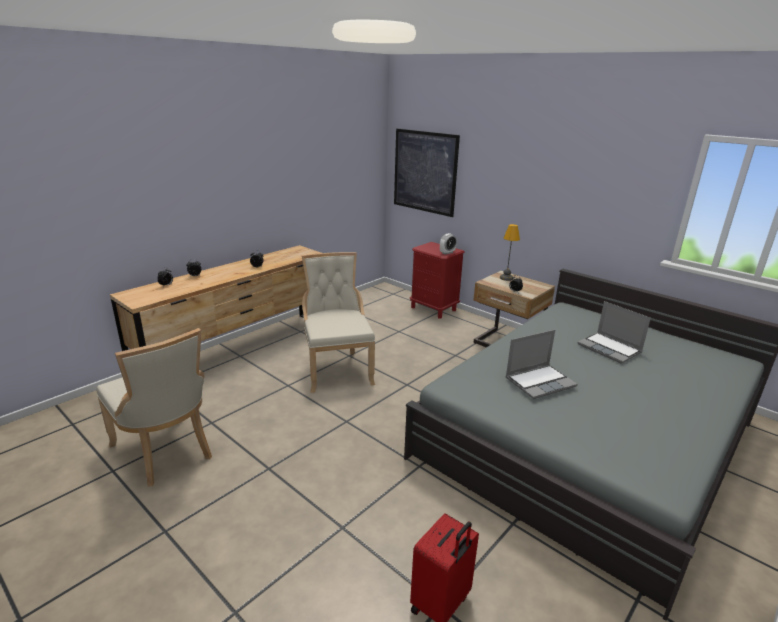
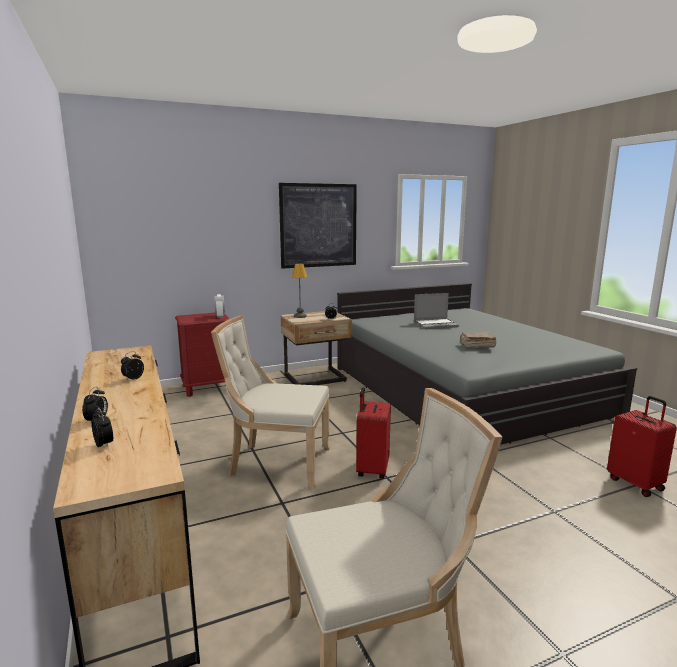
camera: 65 degrees left, 10 degrees down
(353, 411) = (371, 470): none -> red suitcase
(425, 172) = (148, 236): picture -> picture (318, 225)
(540, 382) = (477, 346): laptop -> brown book

